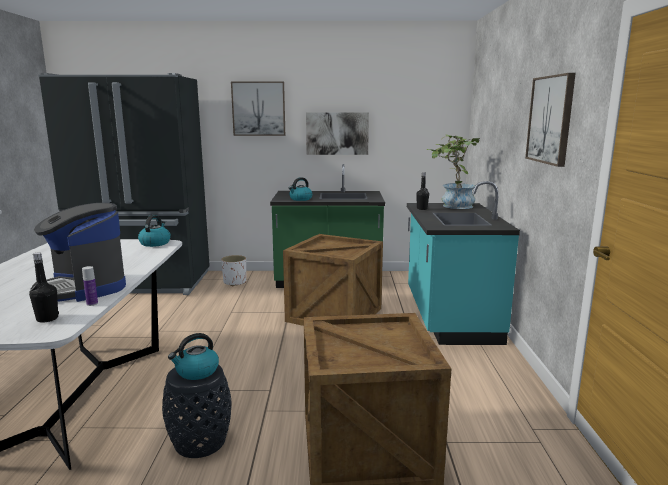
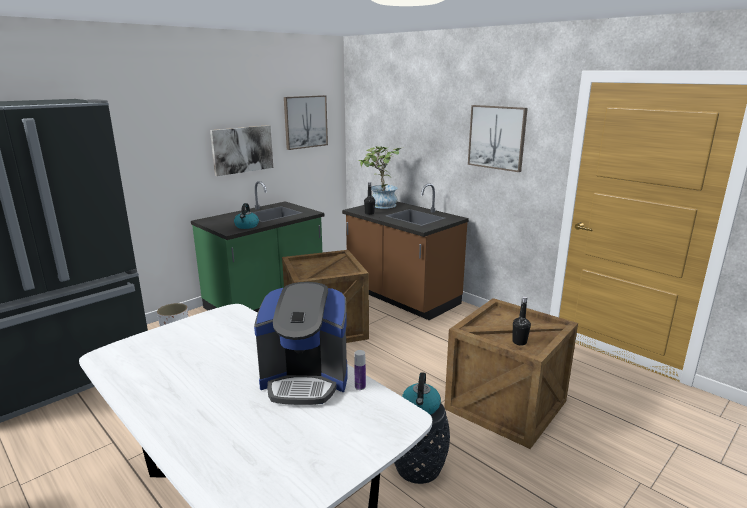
camera: 45 degrees left, 5 degrees up
(47, 319) = (369, 415): black bottle -> black bottle (519, 342)
(155, 243) = (220, 315): kettle -> none
(258, 109) = (157, 130): picture -> picture (305, 122)
(449, 317) = (401, 297): turquoise counter -> brown counter

